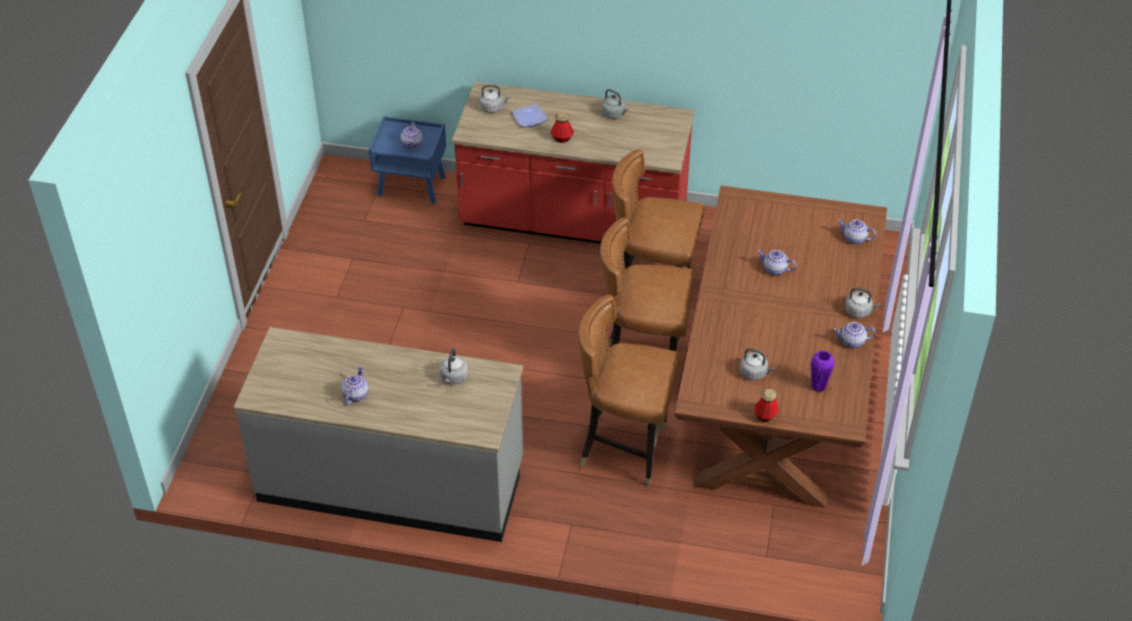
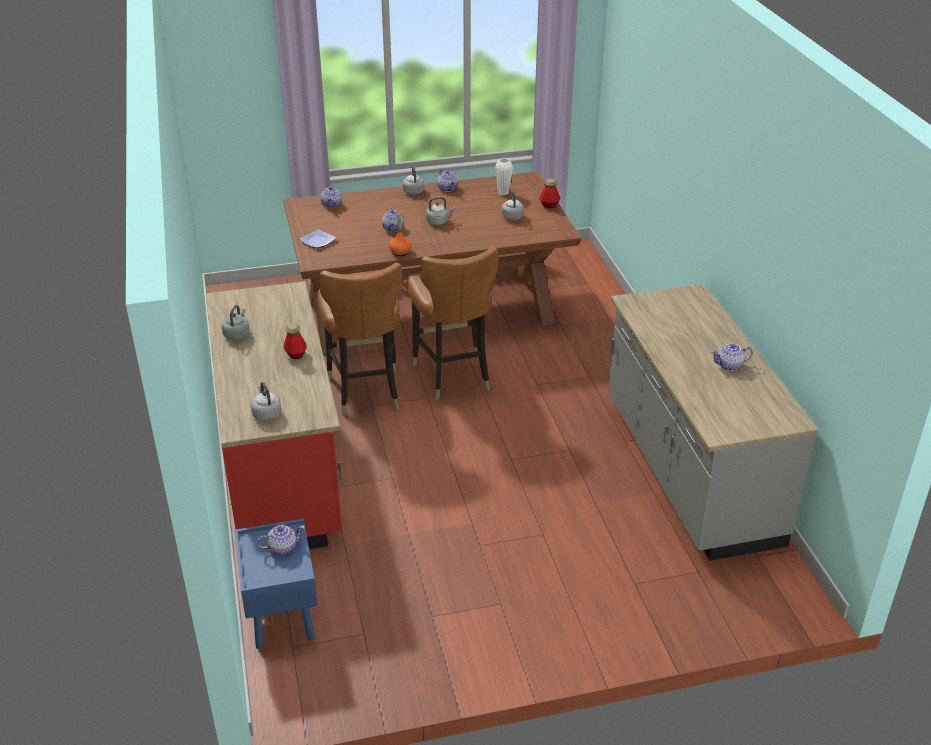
camera: 115 degrees left, 10 degrees down
(453, 378) = (659, 323): grey kettle -> grey kettle (439, 221)
(530, 118) = (272, 383): plate -> plate (318, 241)
(625, 449) = (546, 361): brown chair -> none
(721, 260) = (400, 252): none -> orange bottle
(818, 386) = (503, 193): purple vase -> white vase

